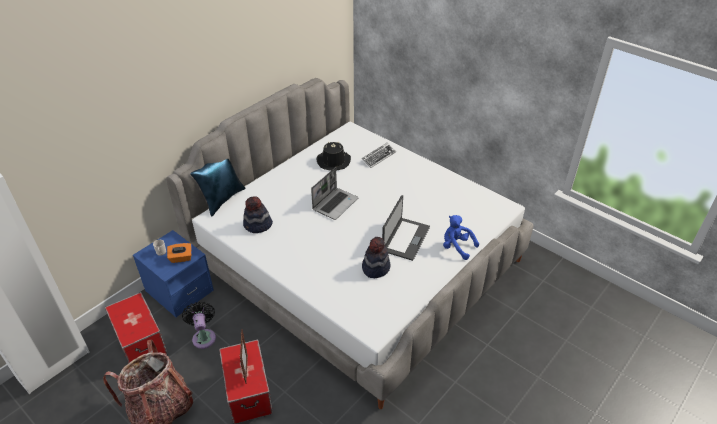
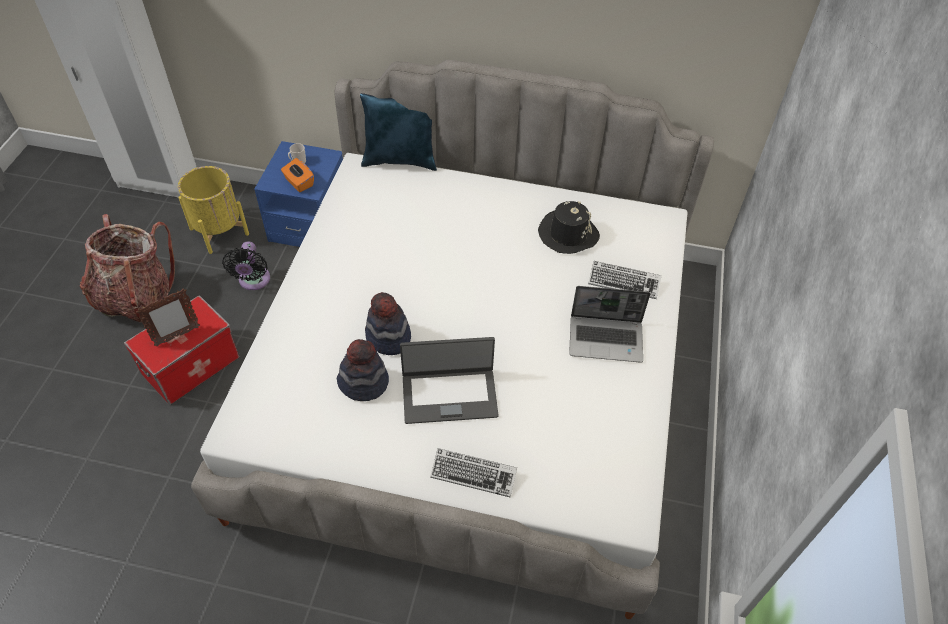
camera: 60 degrees right, 10 degrees up
(140, 342) = (219, 231): storage box -> yellow planter
(204, 336) = (253, 281): black fan -> black fan turned 135 degrees clockwise
(258, 225) = (372, 217): hat -> hat (388, 338)
(335, 204) = (472, 277): laptop -> laptop (606, 339)
(456, 247) = (473, 474): blue plush toy -> keyboard

